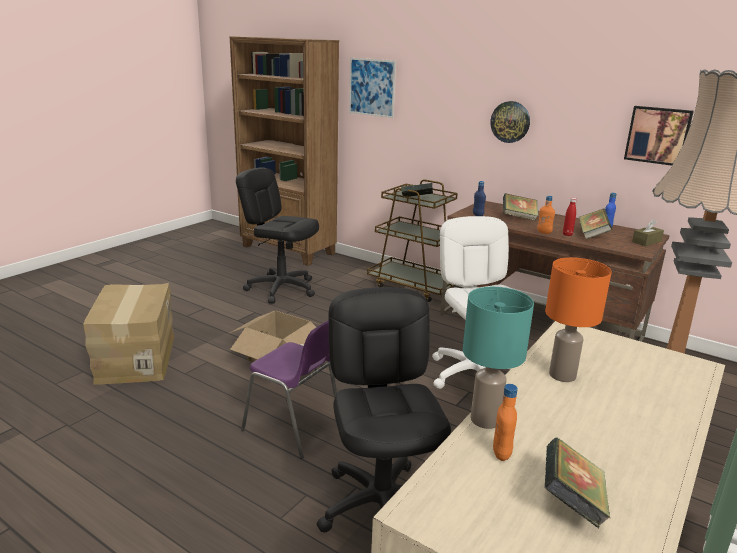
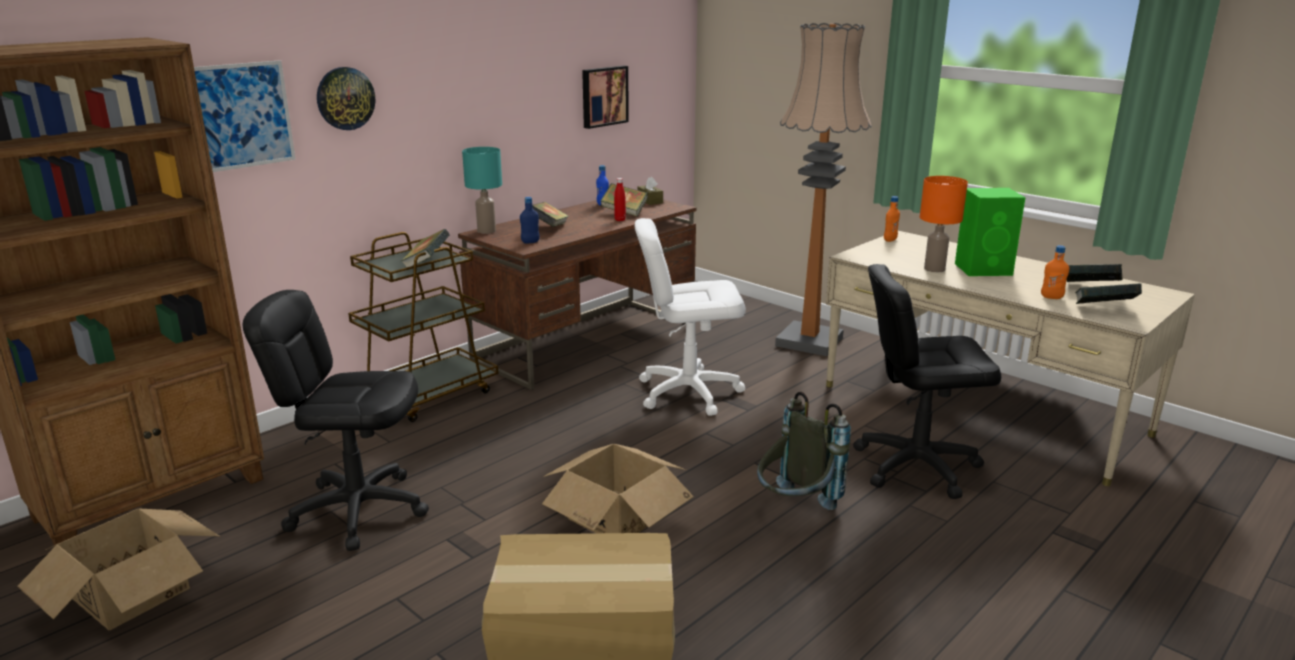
camera: 80 degrees left, 0 degrees up
(218, 261) = (130, 593): none -> cardboard box
(281, 288) = (358, 510): black office chair -> black office chair turned 60 degrees clockwise
(294, 428) = (795, 508): purple chair -> grey backpack
(467, 495) = (1103, 310): none -> book
(484, 419) = (1012, 297): turquoise table lamp -> turquoise table lamp (486, 231)
(510, 122) = (469, 118): wall clock -> wall clock (345, 98)
(544, 232) = (610, 226): orange bottle -> orange bottle (890, 240)
(594, 413) = (984, 269): none -> green speaker

